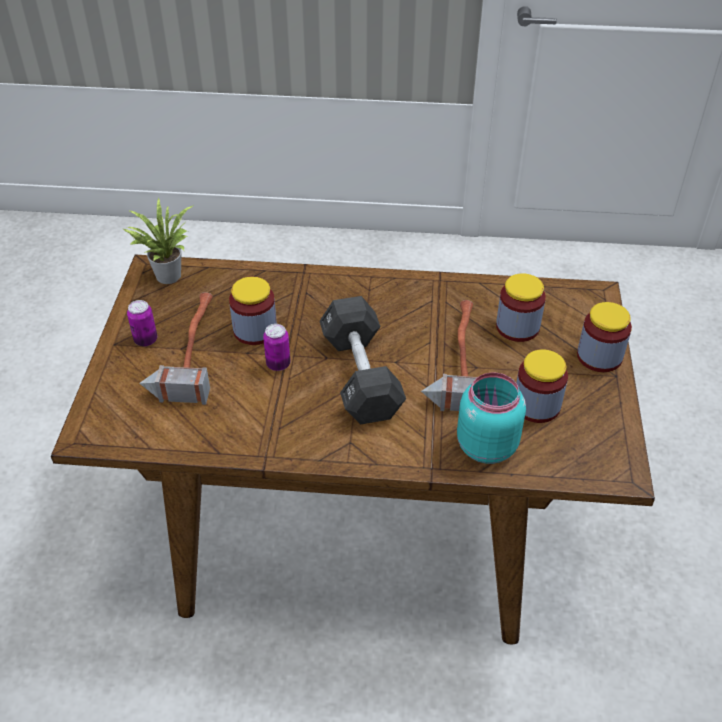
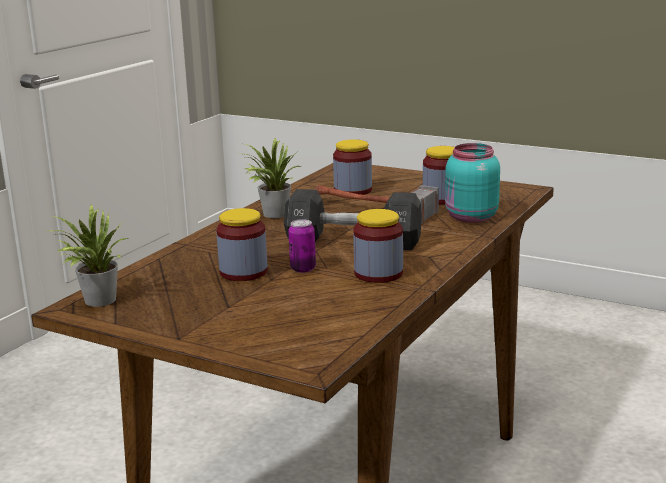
camera: 65 degrees left, 25 degrees down
(146, 340) = (193, 321): can -> none
(187, 352) = (237, 304): hammer -> none
(408, 295) = (272, 214): none -> potted plant
(599, 356) = (409, 176): jar -> jar (378, 273)

